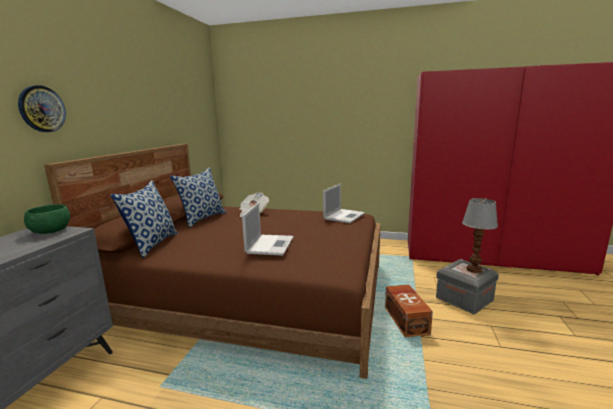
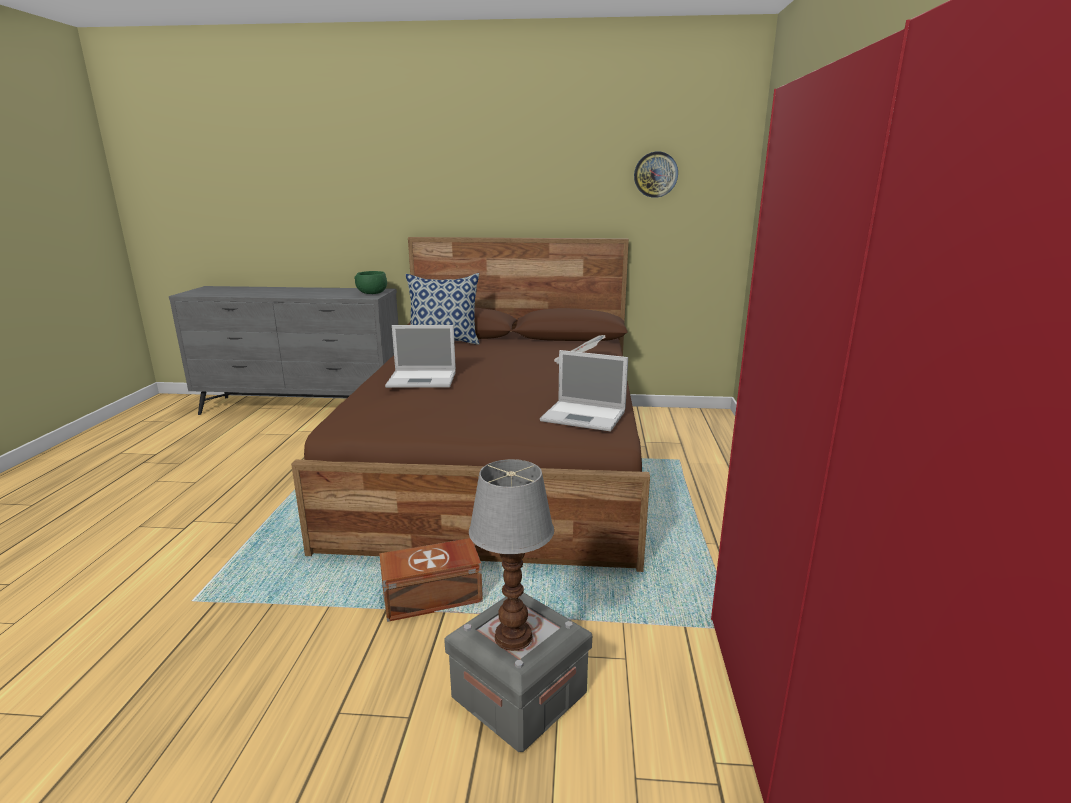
camera: 80 degrees right, 5 degrees up
(42, 109) = (418, 185): wall clock -> wall clock (655, 174)
(202, 218) = (542, 345): pillow -> none

